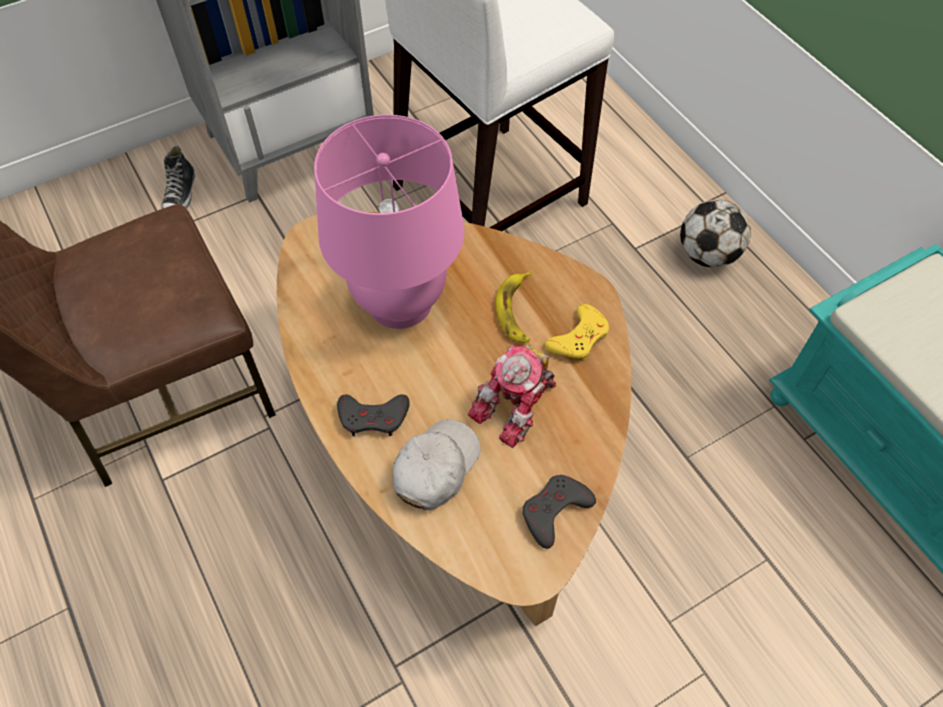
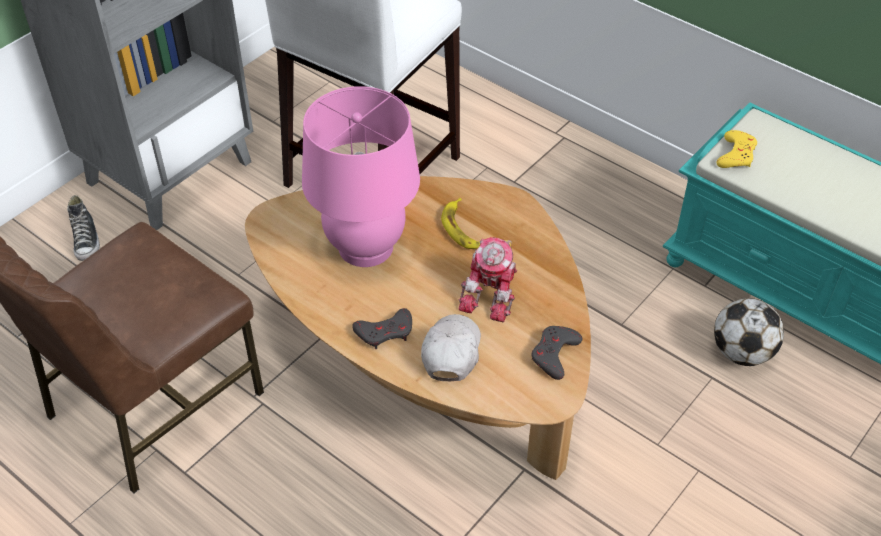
camera: 20 degrees left, 10 degrees down
(579, 338) = (518, 234): yellow game controller -> yellow game controller (736, 154)
(707, 255) = (574, 171): football -> football (742, 352)

